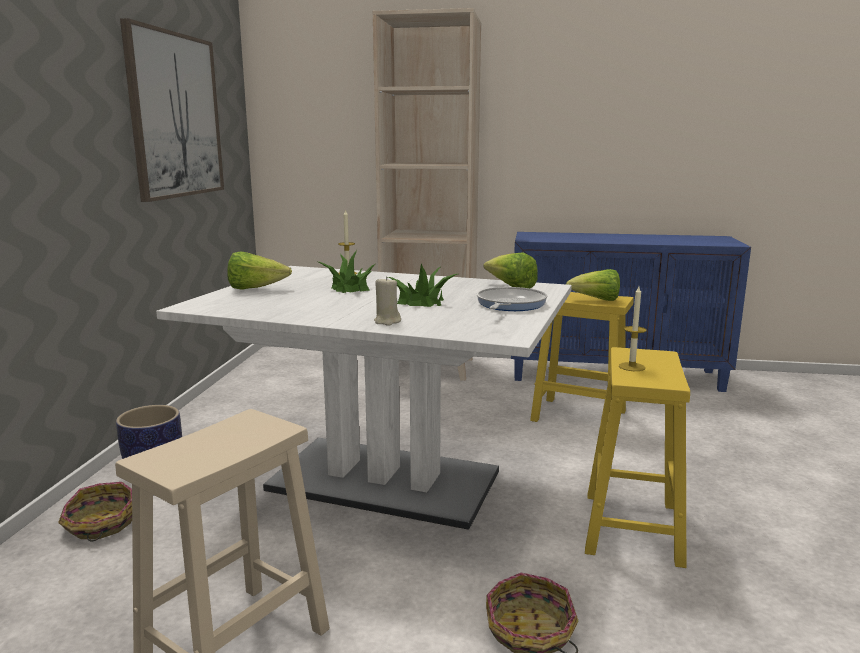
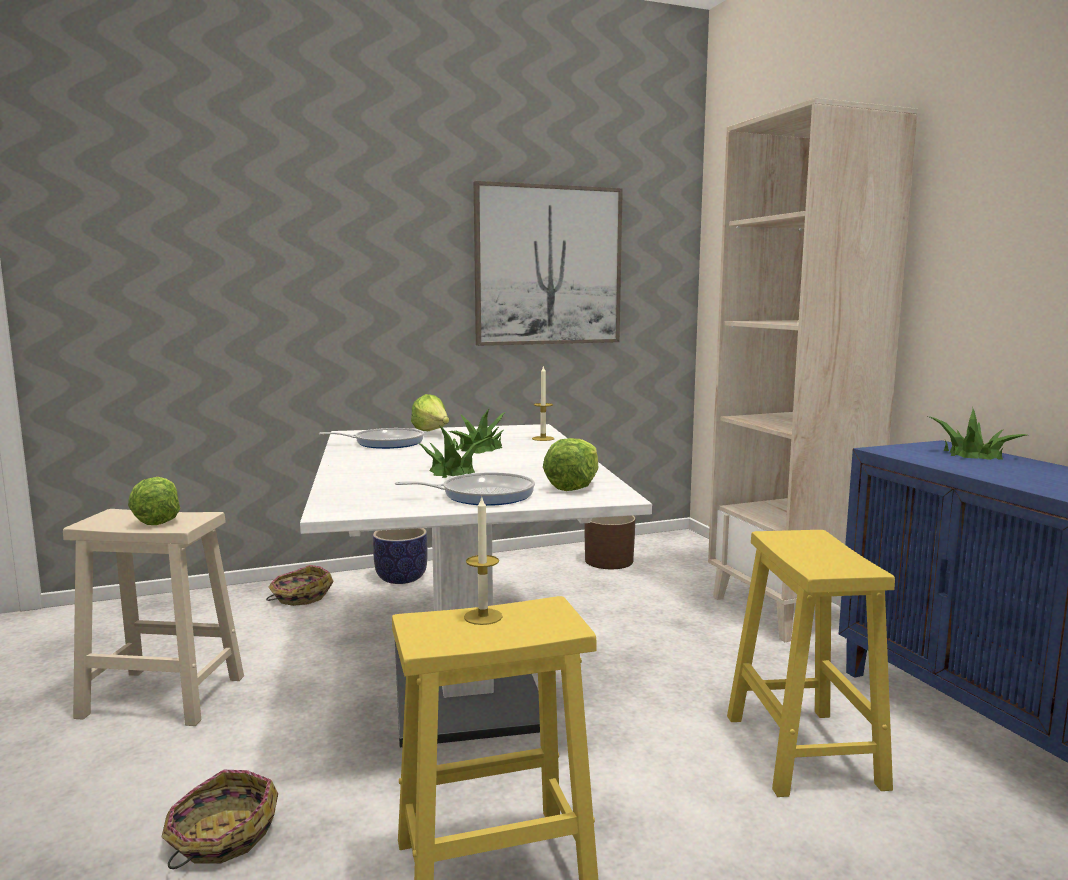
camera: 60 degrees right, 5 degrees down
(268, 303) = (385, 443): none -> frying pan
(274, 383) = (609, 561): none -> brown planter
(387, 321) = (355, 474): beige candle -> none
(556, 234) = (973, 454): none -> potted plant
(596, 300) = (812, 558): lettuce -> lettuce (157, 519)

